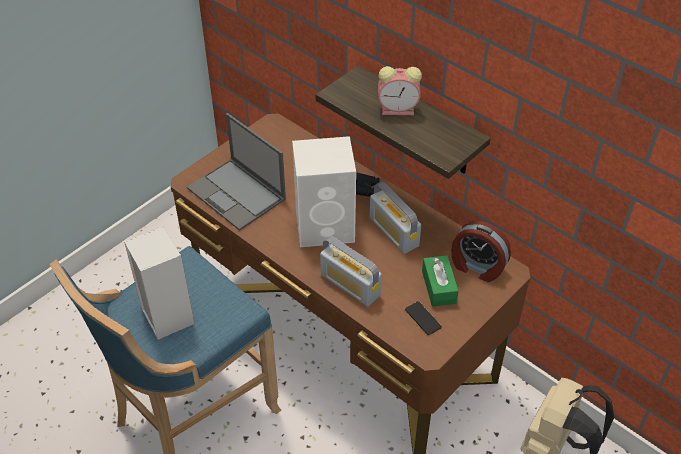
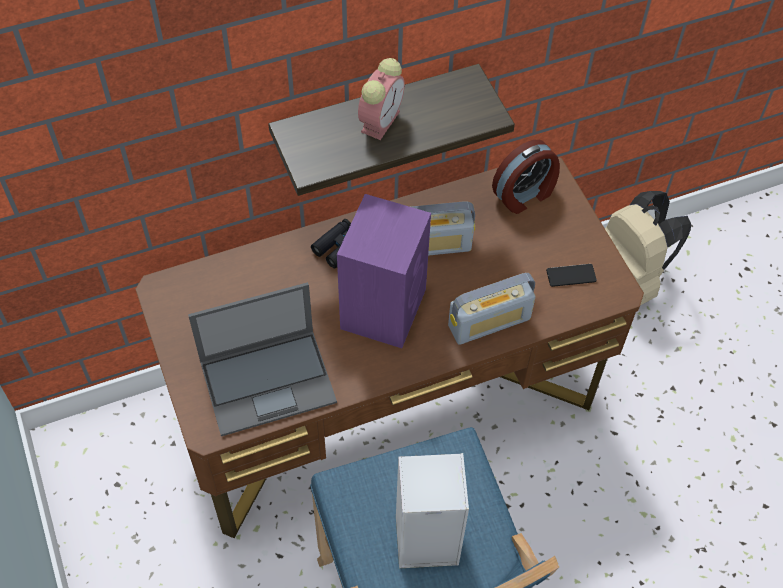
camera: 65 degrees left, 10 degrees up
(326, 226) = (384, 307): white speaker -> purple speaker
(439, 287) = (535, 241): green tissue box -> none

